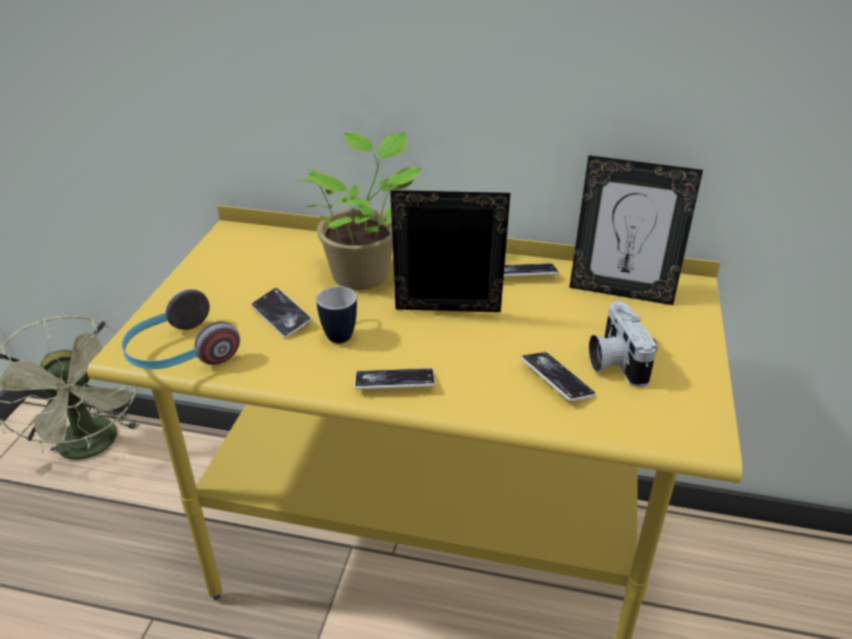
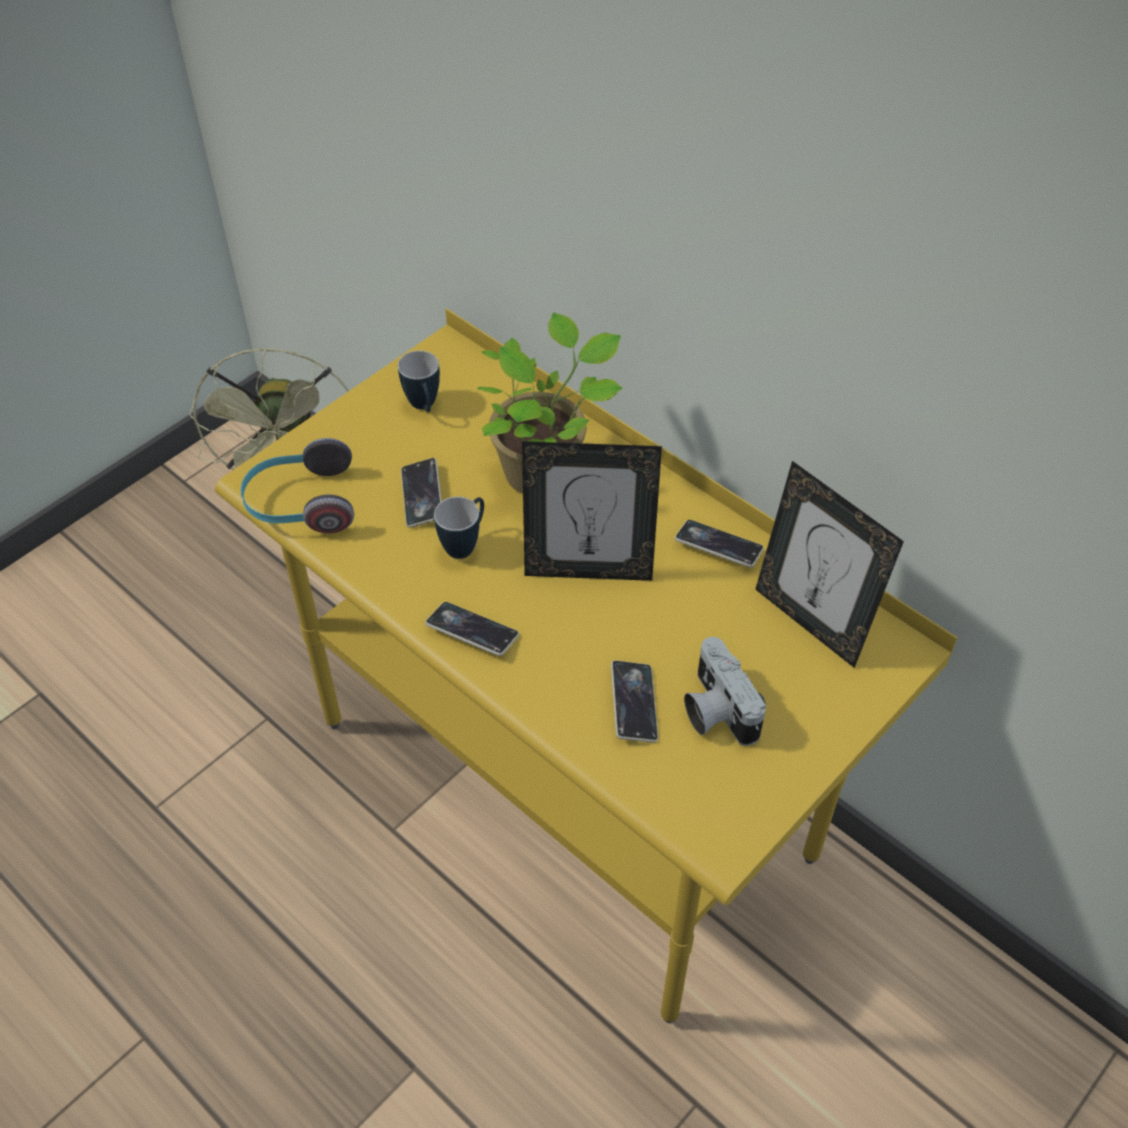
camera: 30 degrees right, 15 degrees up
(240, 267) = (424, 407): none -> mug
(447, 315) = (588, 569): picture frame -> picture frame turned 150 degrees clockwise
(614, 361) = (715, 710): camera -> camera turned 45 degrees counterclockwise

